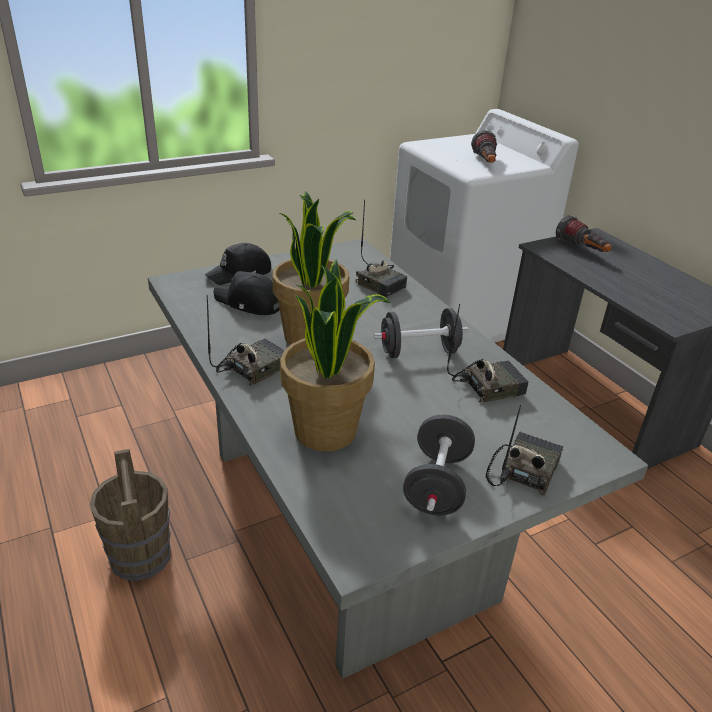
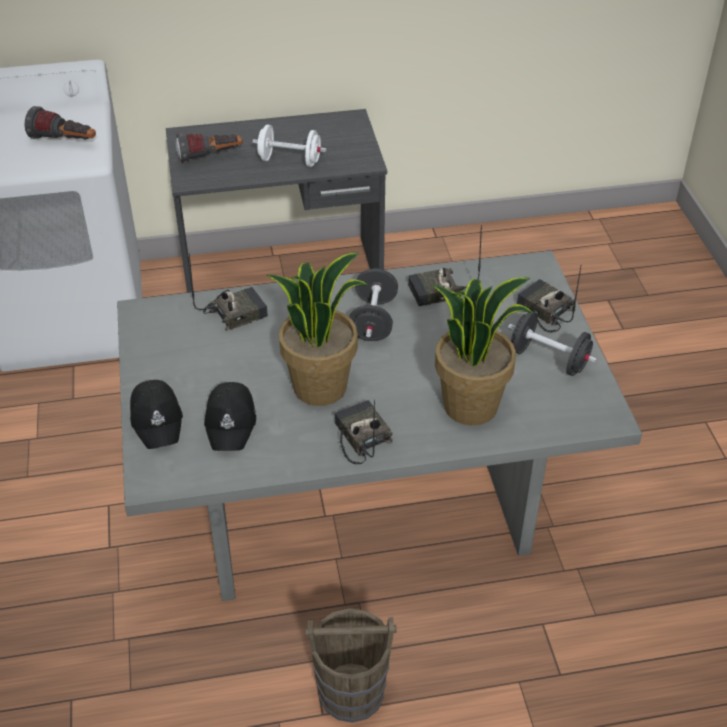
camera: 70 degrees left, 10 degrees up
(248, 303) = (231, 422): black cap -> black cap turned 45 degrees counterclockwise
(488, 386) = (438, 295): radio -> radio turned 105 degrees counterclockwise
(622, 284) = (290, 160): none -> white dumbbell

